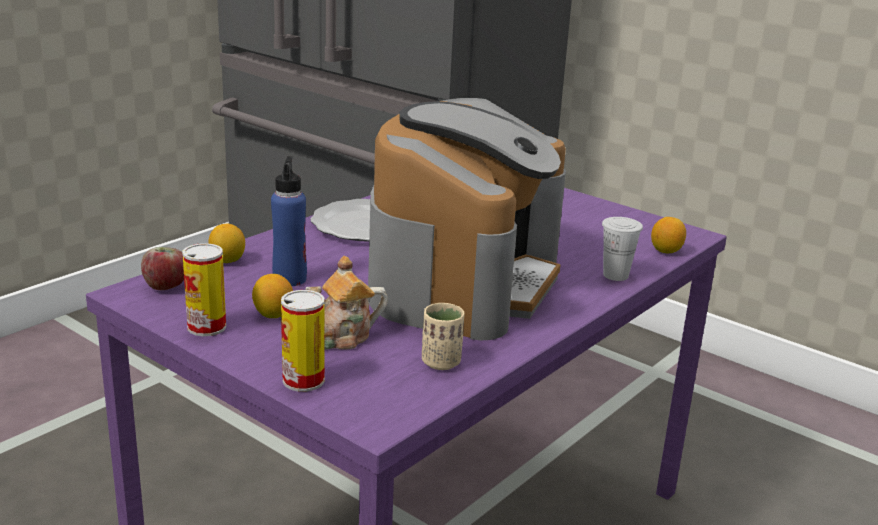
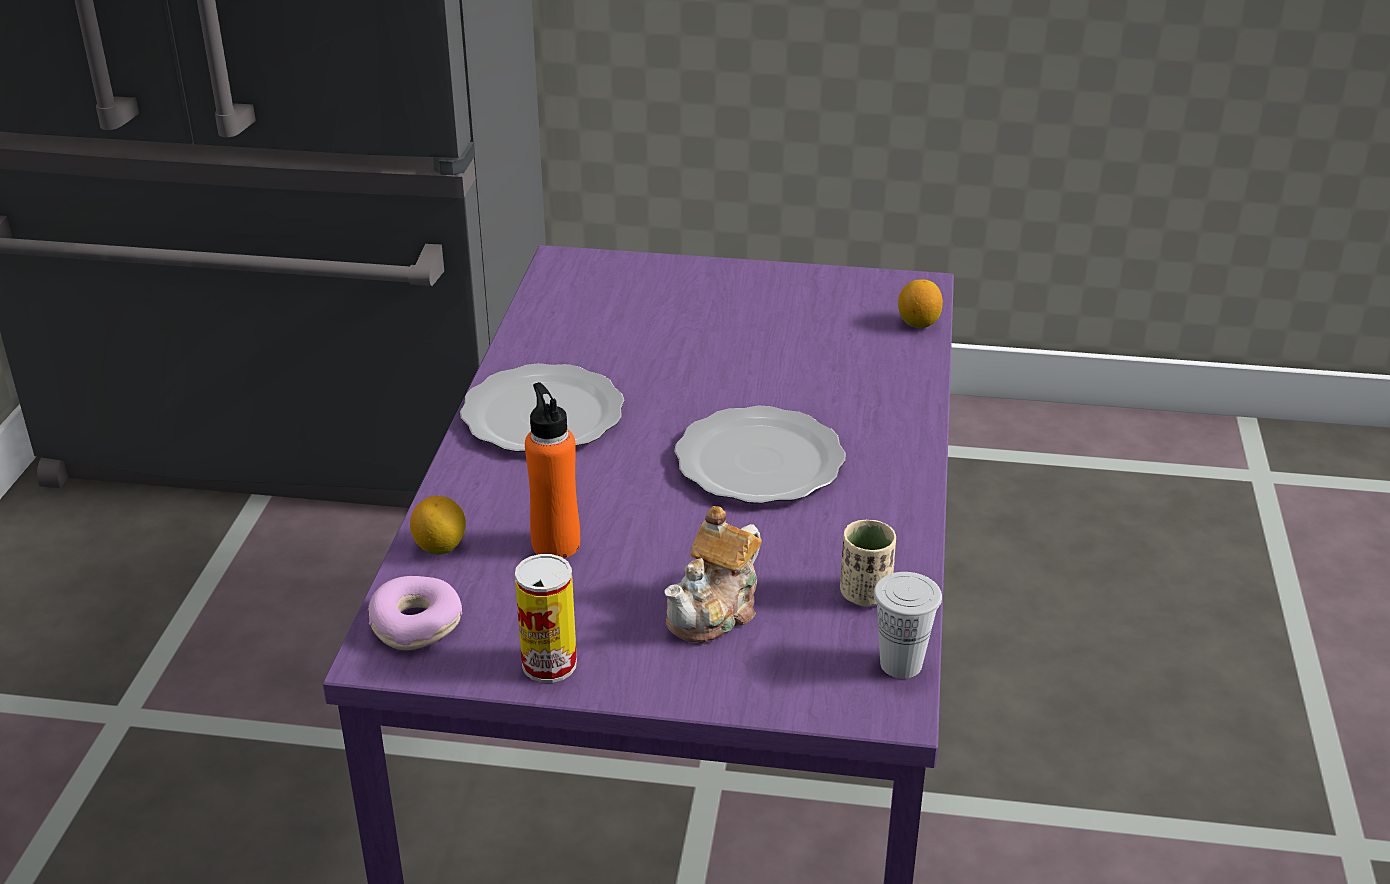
camera: 30 degrees left, 10 degrees up
(166, 286) = (416, 624): apple -> donut
(273, 315) = (604, 609): lemon -> none
(289, 279) = (556, 544): blue bottle -> orange bottle
(303, 380) = (753, 688): can -> none
(463, 281) = (757, 460): coffee machine -> plate
(615, 275) = (905, 384): white cup -> white cup (901, 664)

